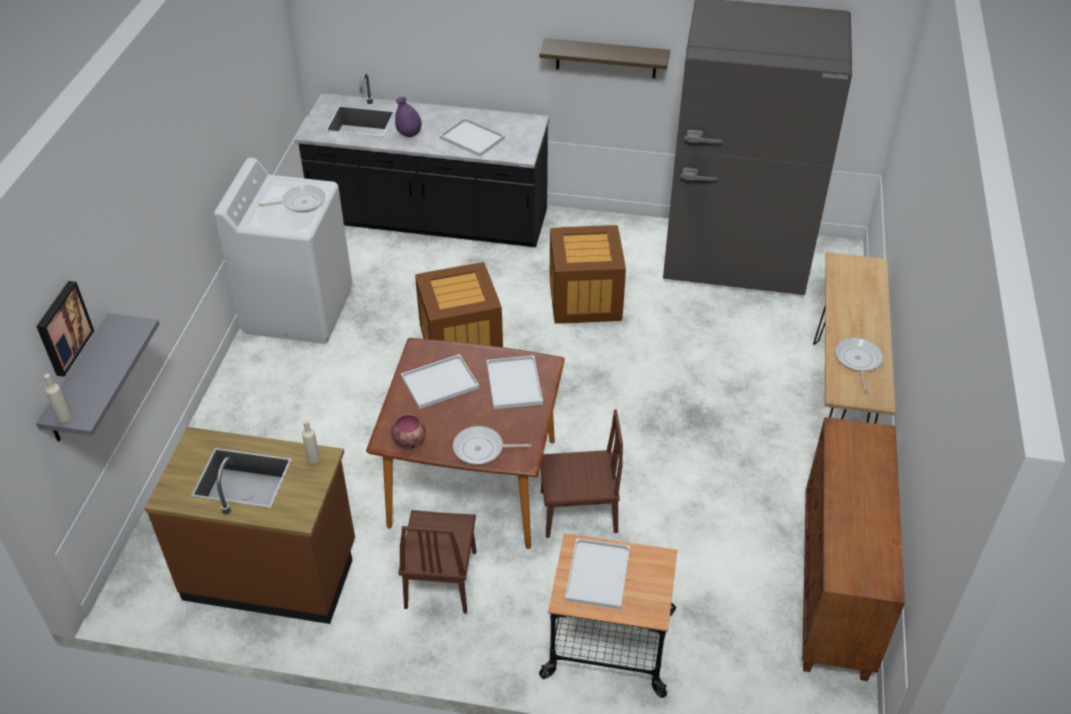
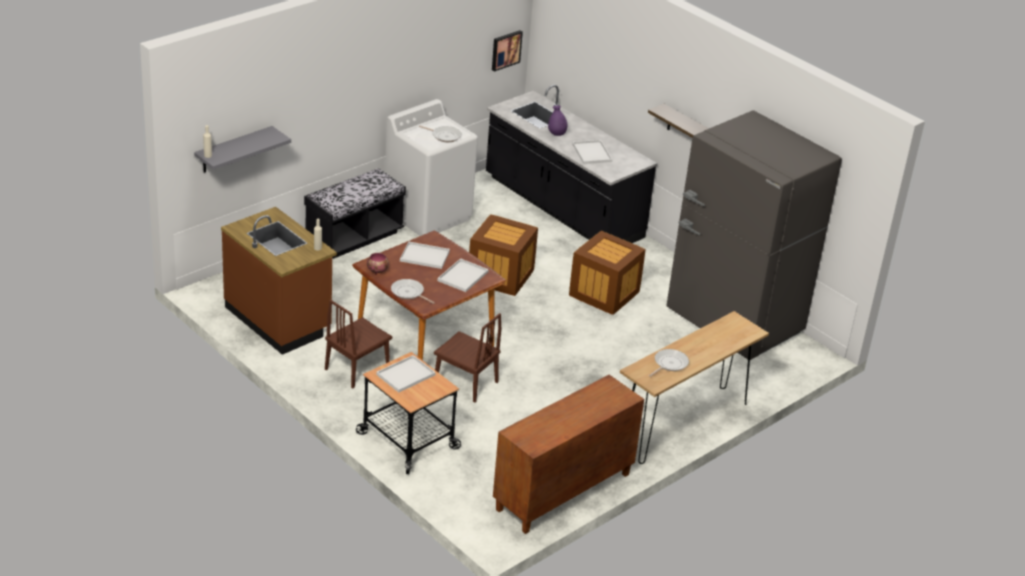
camera: 35 degrees right, 10 degrees down
(62, 328) = (235, 113): picture -> picture (505, 50)
(243, 390) = (354, 237): none -> black bench

